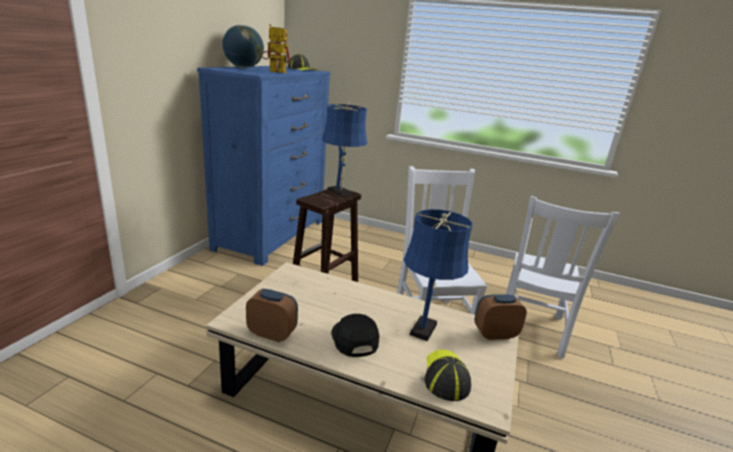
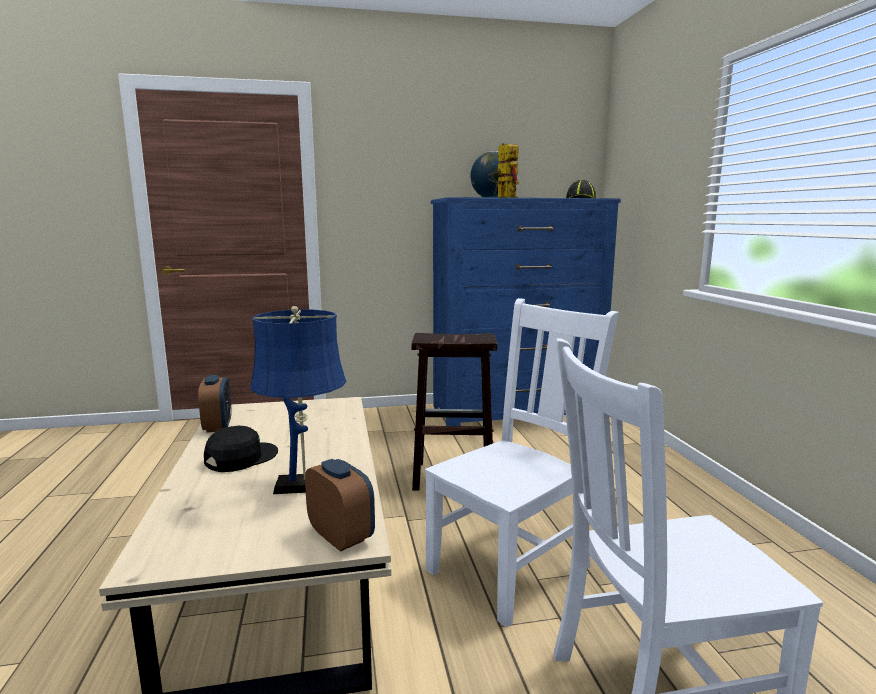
camera: 60 degrees right, 10 degrees down
(340, 193) = (474, 337): blue table lamp -> none
(445, 376) = (201, 521): cap -> none

